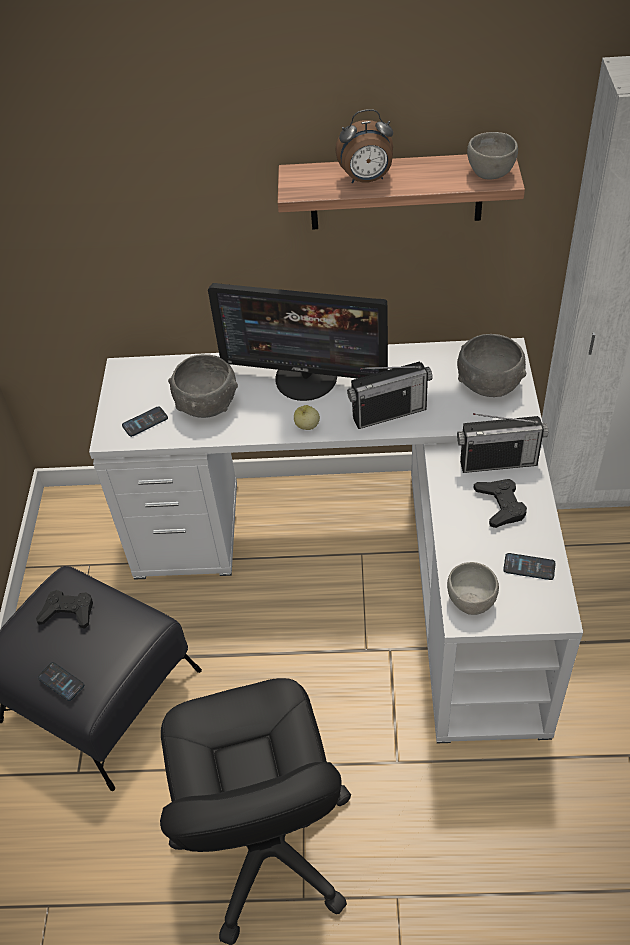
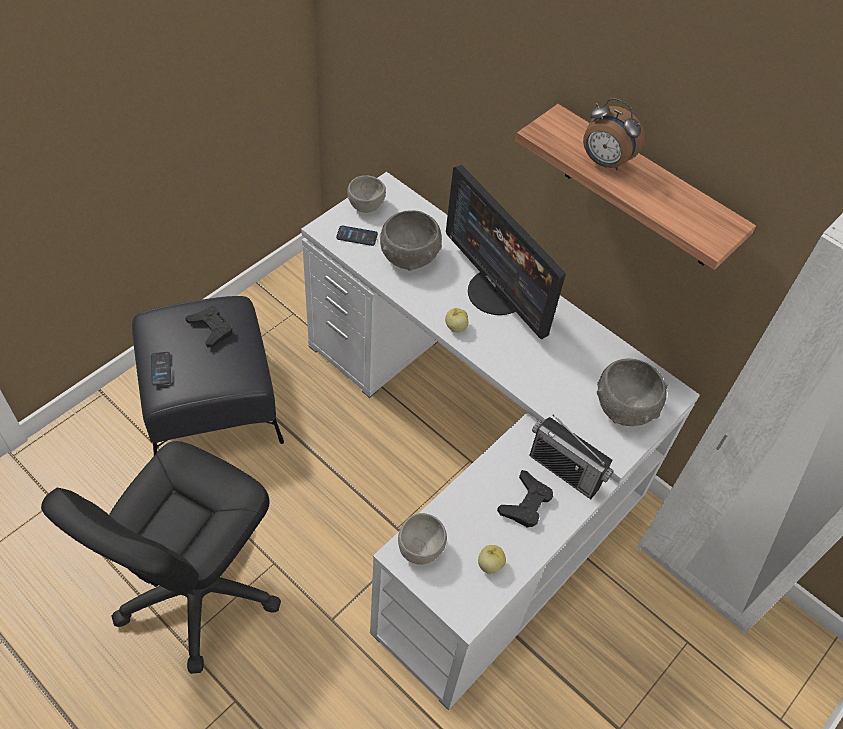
camera: 35 degrees right, 5 degrees up
(389, 413) = (523, 366): radio -> none
(491, 172) = (709, 228): grey bowl -> grey bowl (367, 206)
(529, 567) = (489, 564): phone -> apple

